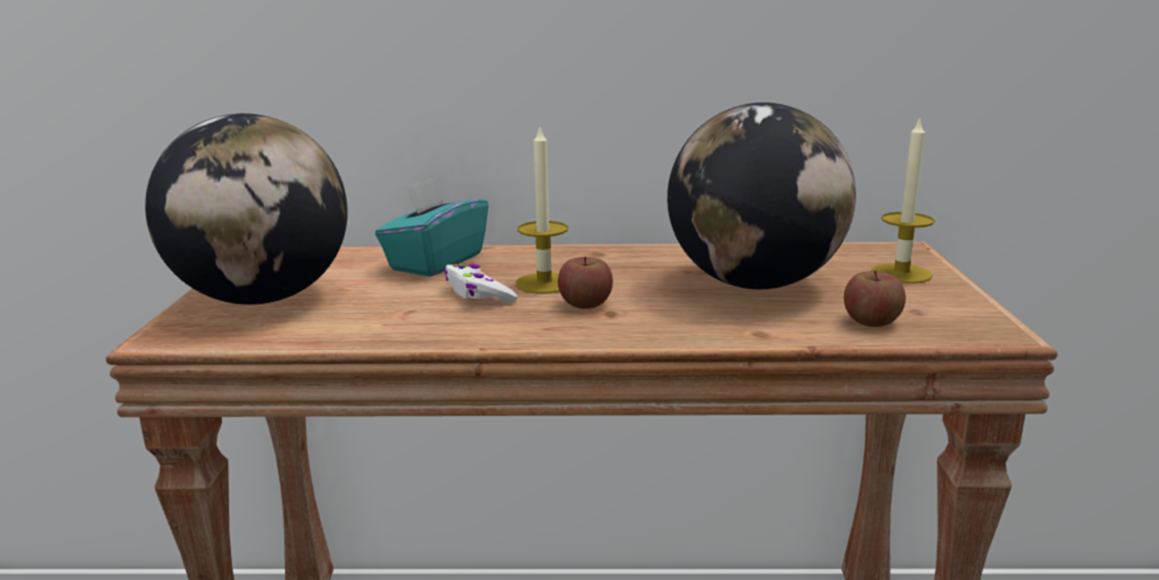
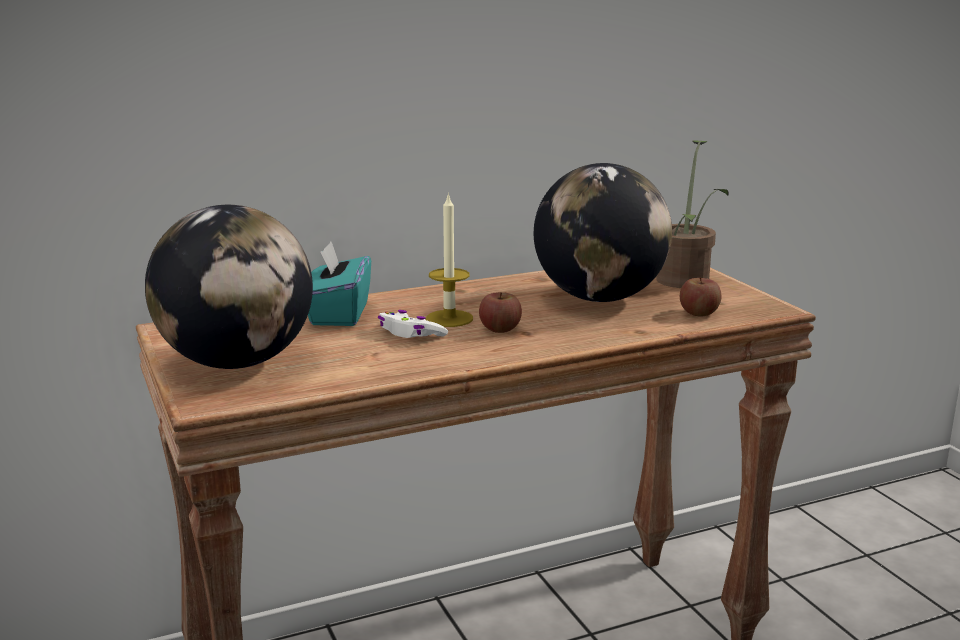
camera: 25 degrees left, 0 degrees up
(901, 273) = (685, 278): candle -> potted plant

